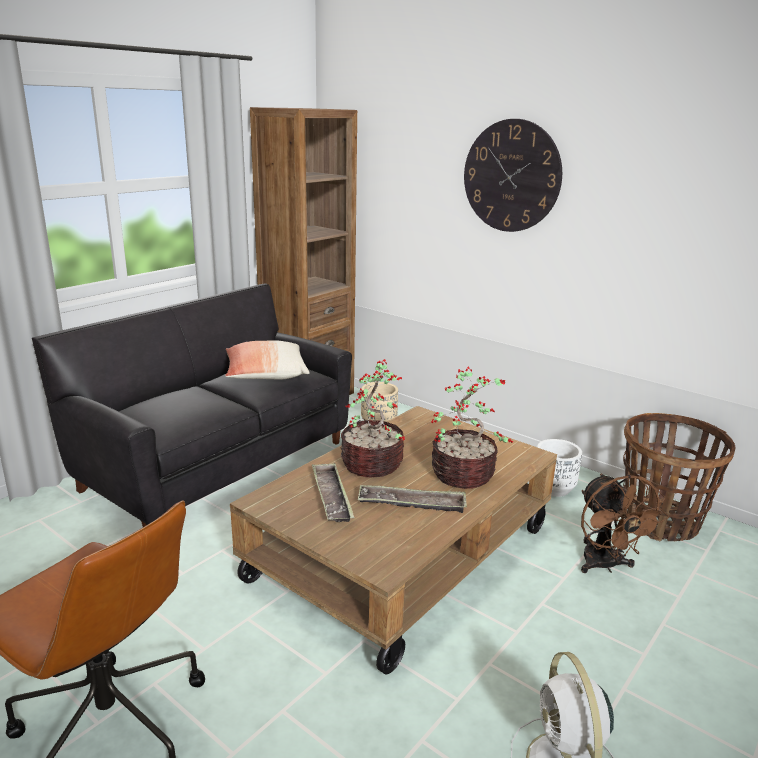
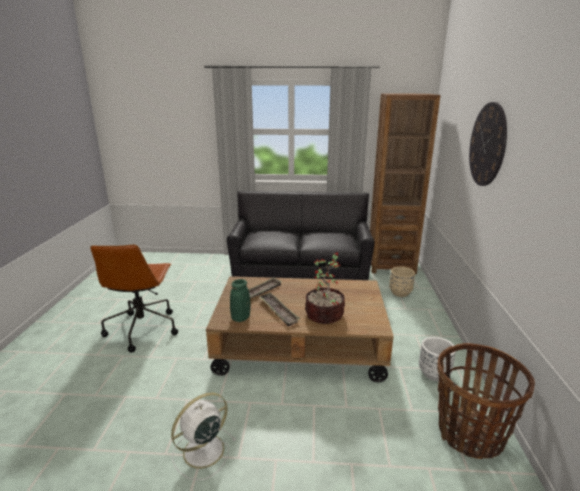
camera: 55 degrees right, 0 degrees up
(265, 374) = (326, 237): pillow -> none
(373, 465) = (299, 291): potted plant -> none
(393, 544) = (240, 318): none -> green vase
(605, 566) = (380, 421): brown fan -> none

